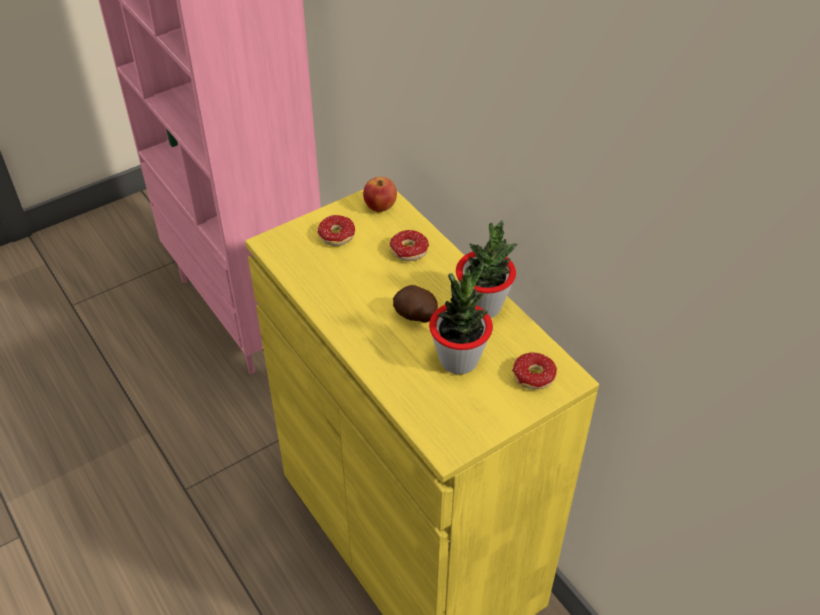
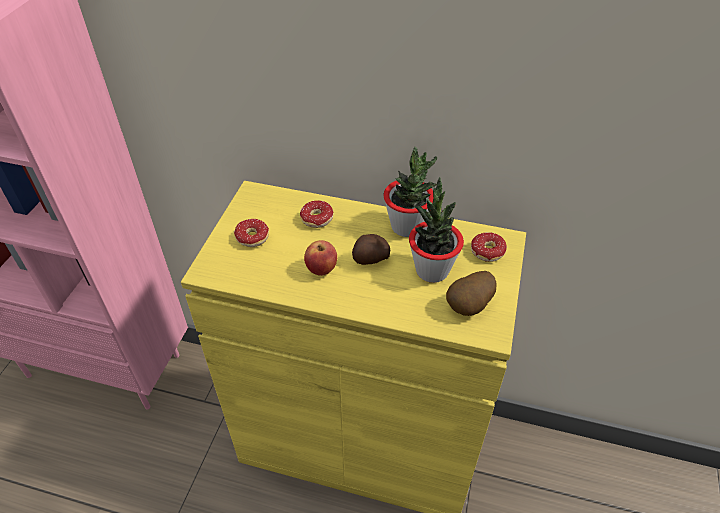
camera: 40 degrees left, 0 degrees up
(380, 207) = (262, 200): apple -> apple (322, 269)
(454, 413) = (469, 307): none -> potato

